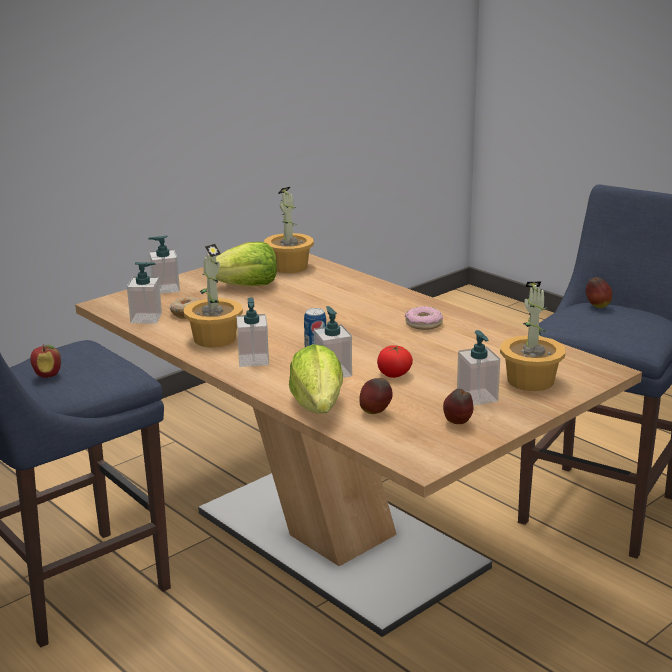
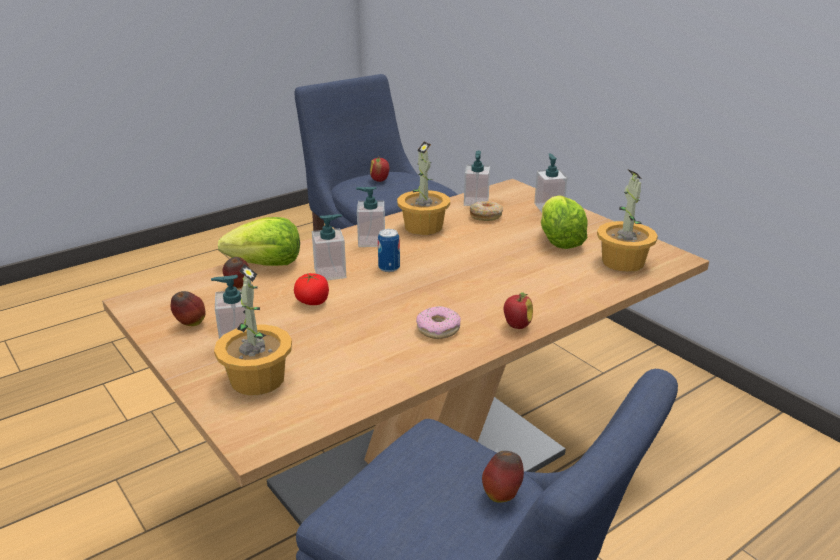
camera: 95 degrees right, 5 degrees up
(408, 300) = (516, 325): none -> apple

